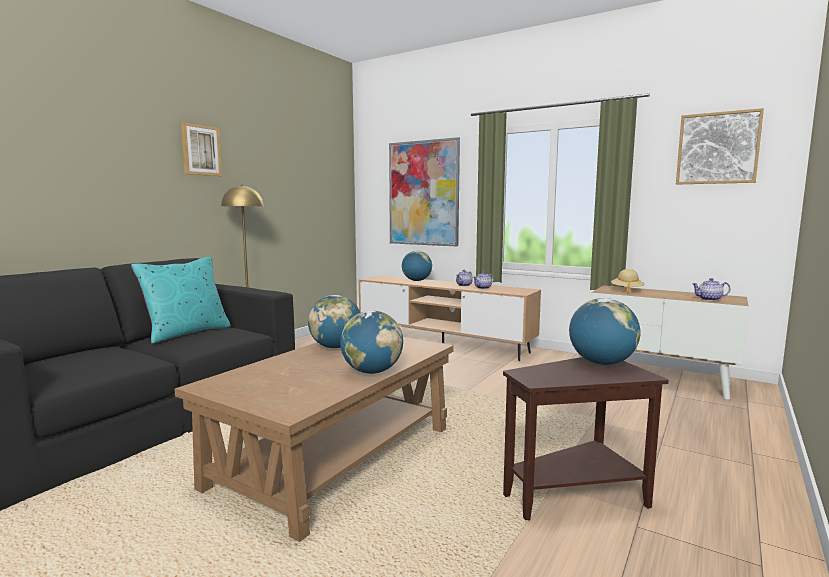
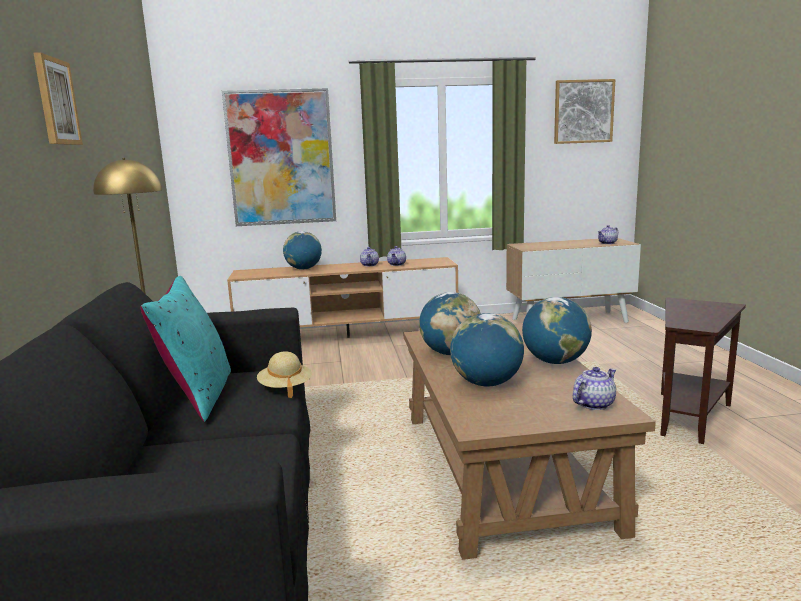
camera: 40 degrees left, 5 degrees up
(296, 401) = (593, 404): none -> teapot
(601, 363) = (689, 304): globe -> globe (486, 383)
(626, 290) = (540, 245): beige hat -> beige hat (285, 388)

